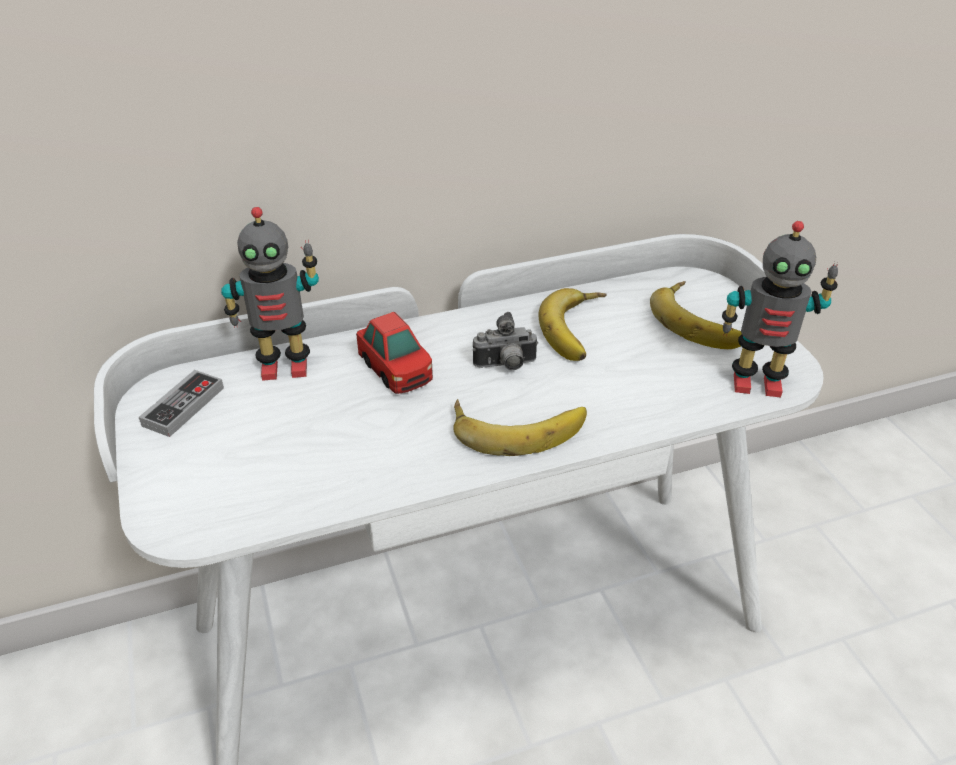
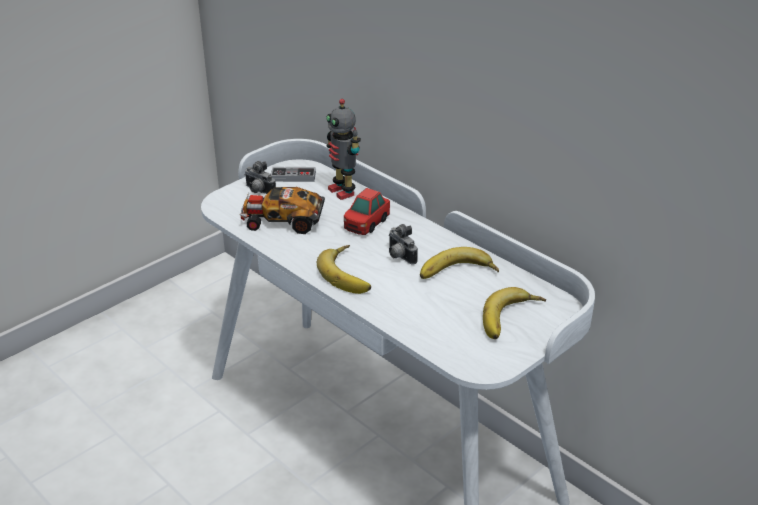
camera: 65 degrees right, 5 degrees down
(188, 461) = (258, 191): none -> camera
(307, 457) = (282, 220): none -> toy car
(756, 382) = (461, 353): toy robot -> none

